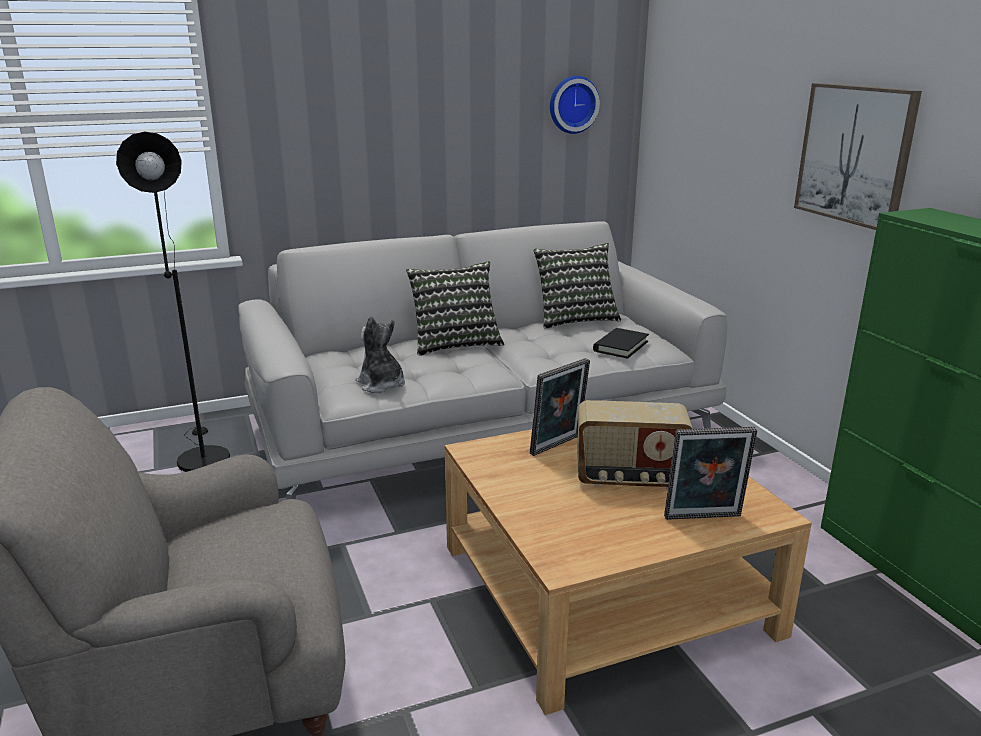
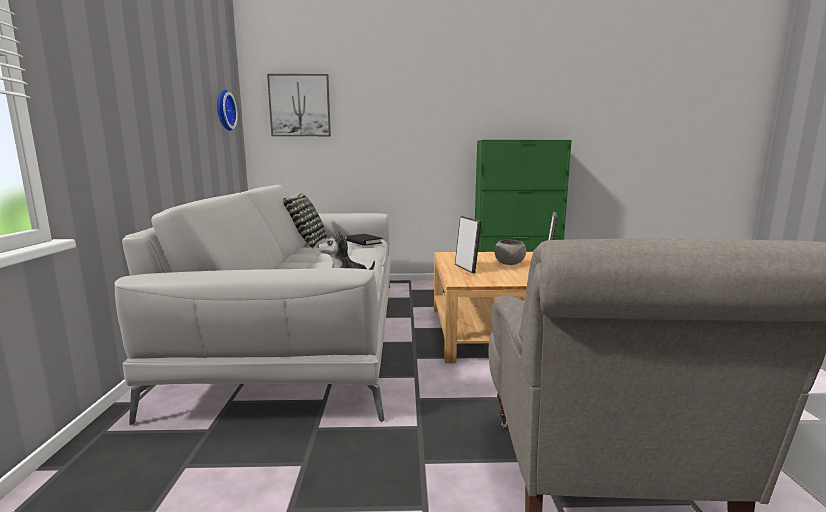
camera: 70 degrees left, 10 degrees down
(201, 456) = (166, 471): black floor lamp -> none
(455, 343) = (298, 265): pillow -> none
(629, 478) = (509, 263): radio -> grey bowl
(855, 154) = (429, 125): picture -> picture (300, 105)

